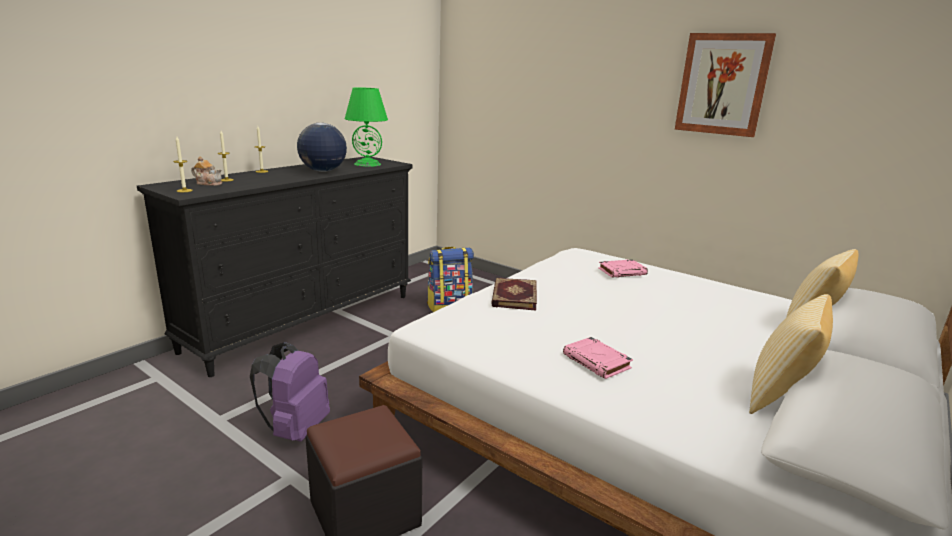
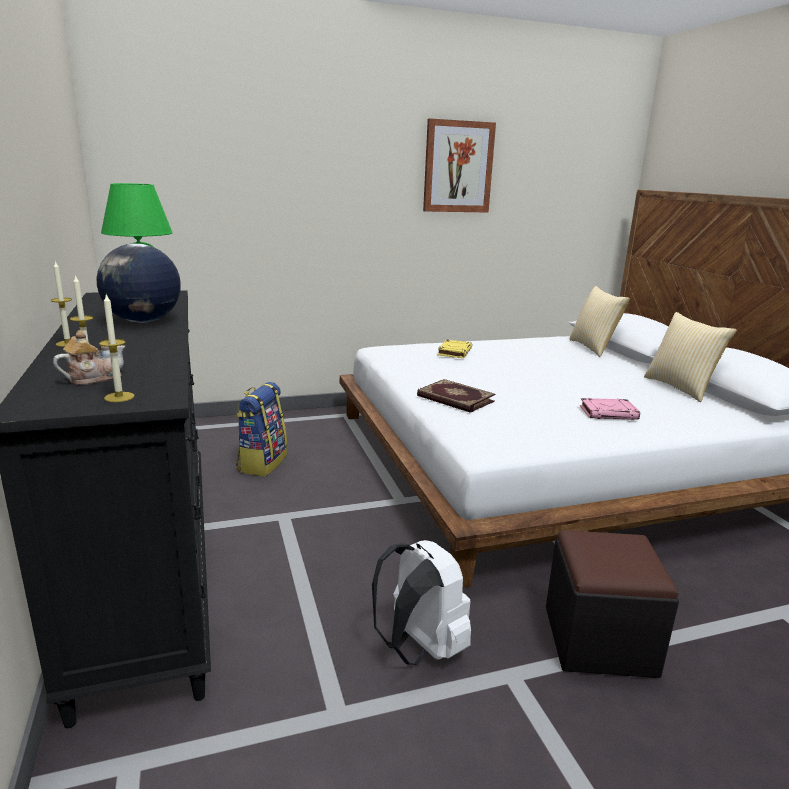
camera: 55 degrees left, 0 degrees up
(295, 429) = (419, 648): purple backpack -> white backpack
(622, 271) = (454, 352): pink book -> yellow book

